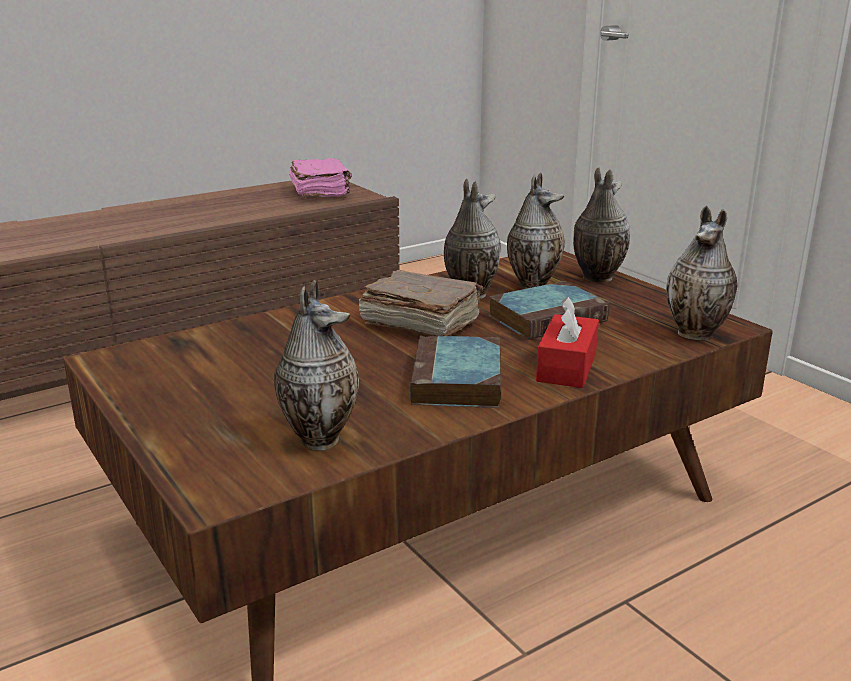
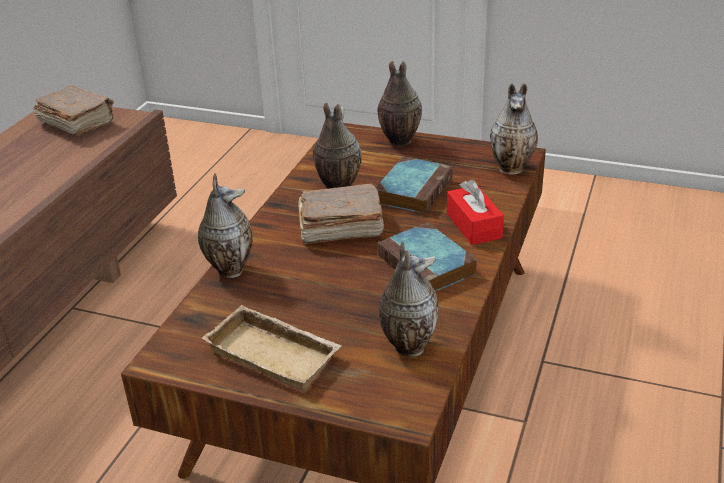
camera: 35 degrees left, 10 degrees up
(195, 393) = (276, 353): none -> beige tray
(321, 192) = (76, 123): pink book -> brown book
(533, 285) = (368, 164): vase -> vase (229, 269)

